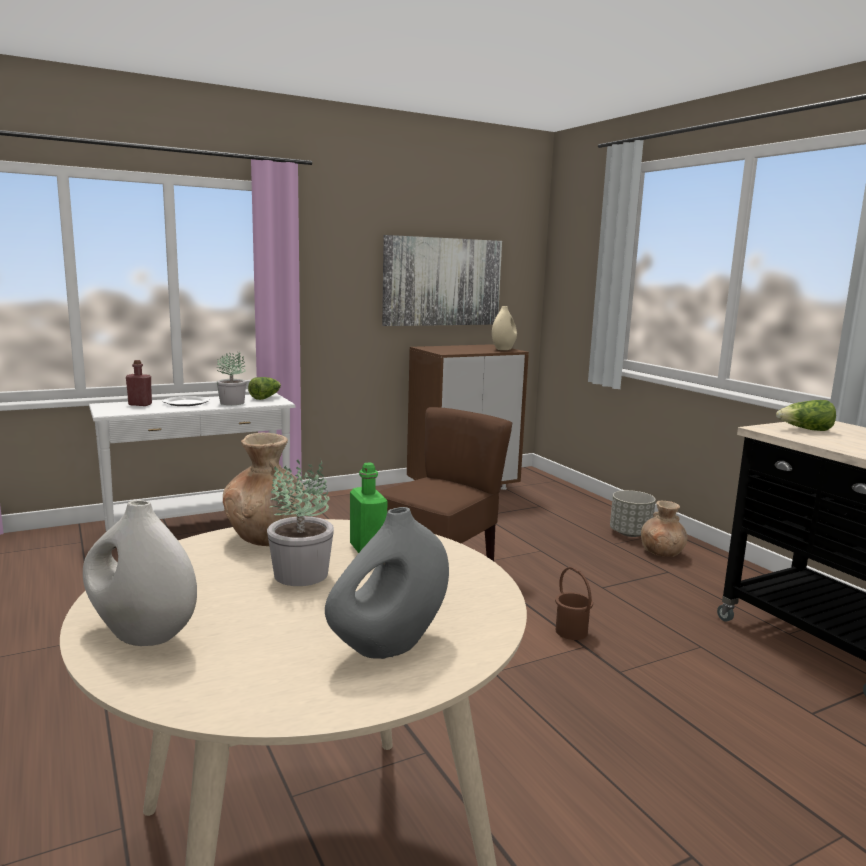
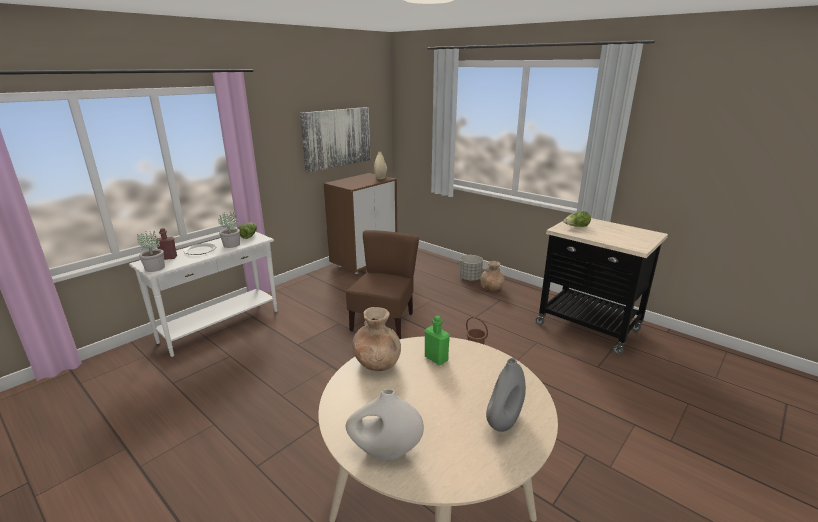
camera: 20 degrees left, 10 degrees up
(301, 574) = (420, 385): potted plant -> potted plant (155, 268)

